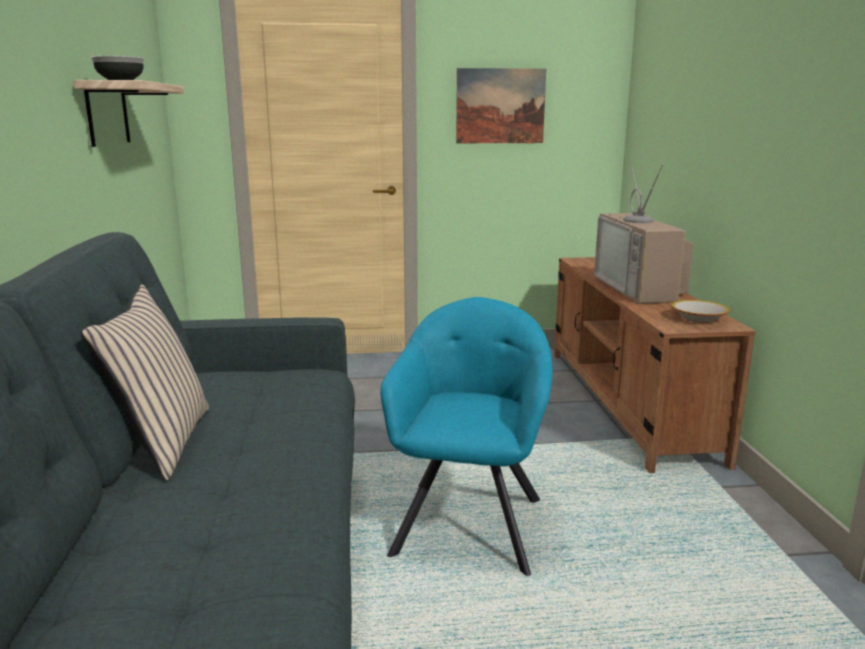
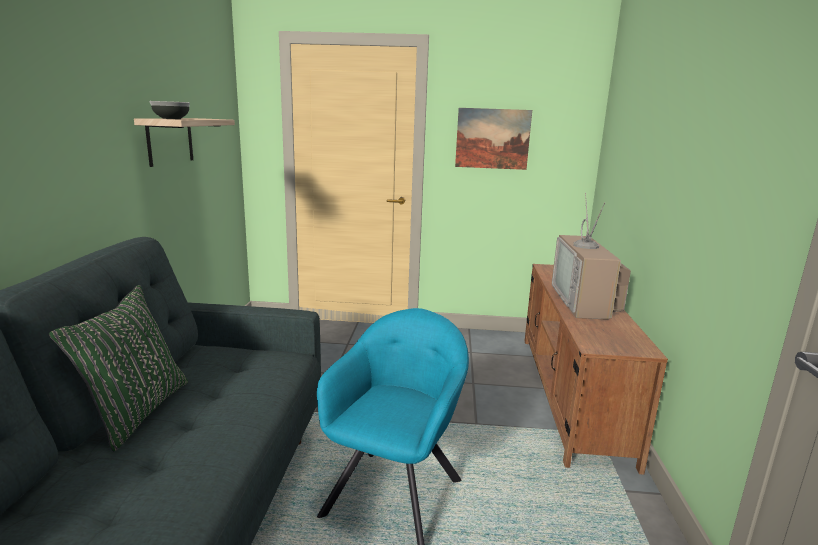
camera: 10 degrees right, 0 degrees up
(162, 442) = (135, 412): beige pillow -> green pillow
(699, 318) = (621, 339): bowl -> none

